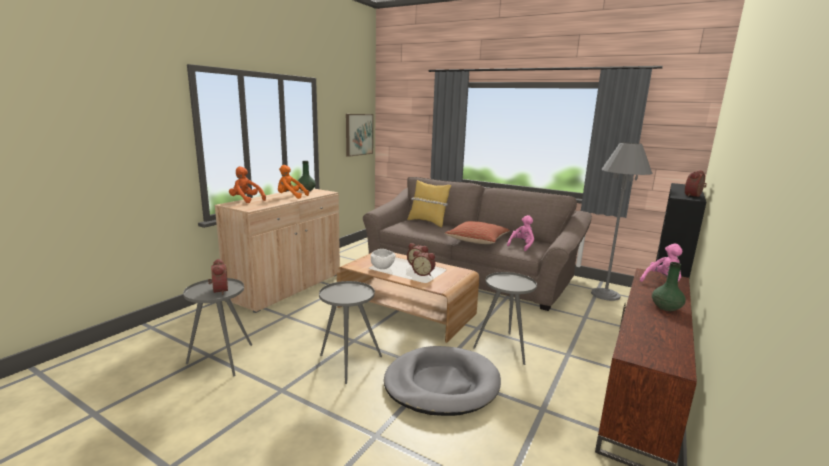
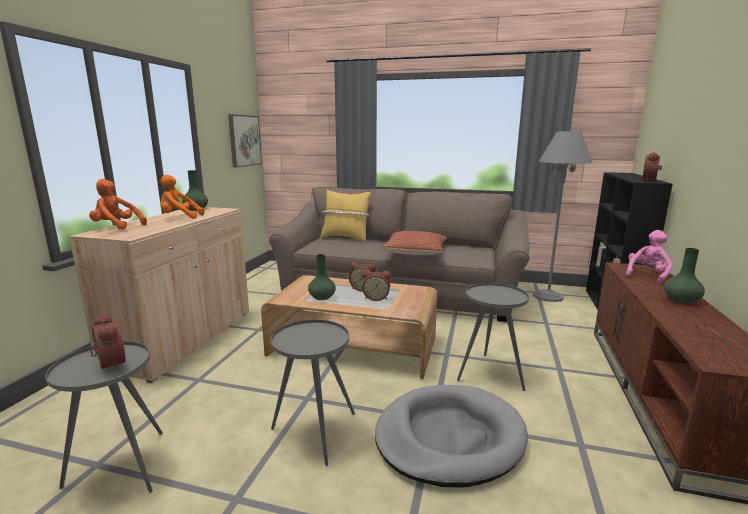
camera: 15 degrees left, 0 degrees up
(382, 268) = (322, 297): white bowl -> green vase
(522, 246) = (466, 253): pink plush toy -> none

